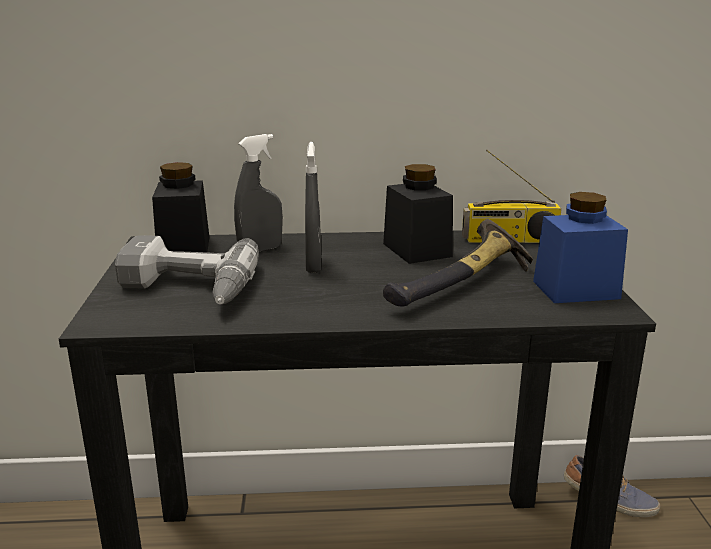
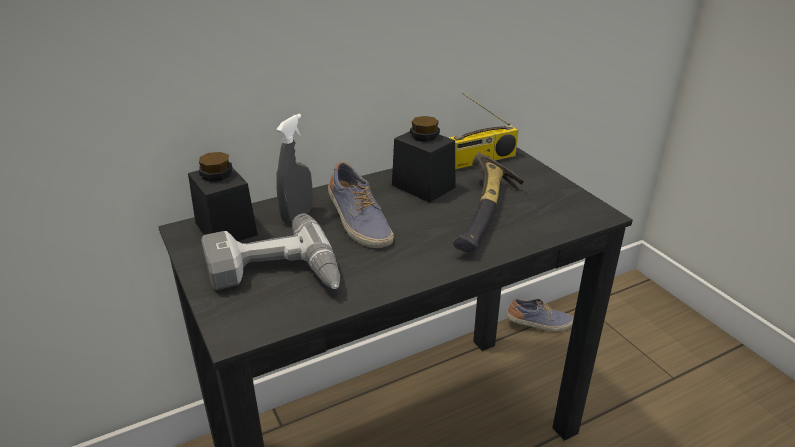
camera: 25 degrees left, 10 degrees up
(313, 266) = (358, 222): grey spray bottle -> shoe
(575, 290) = (563, 201): blue jar -> none

